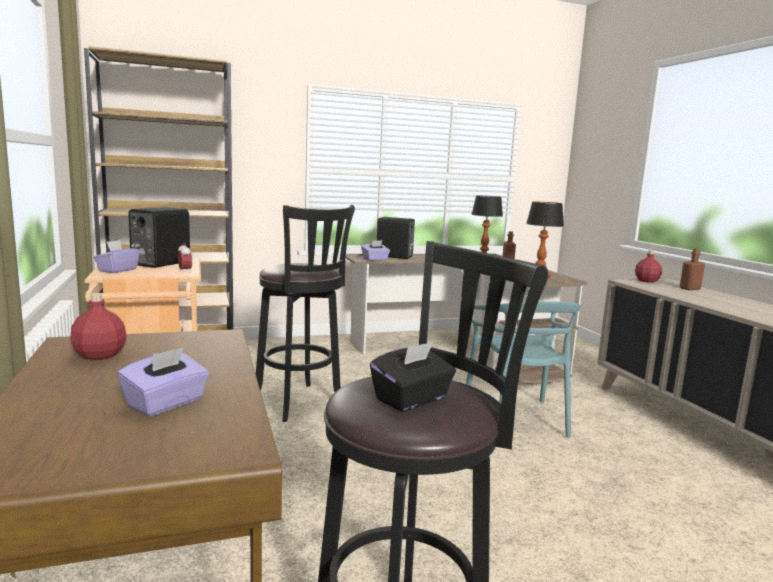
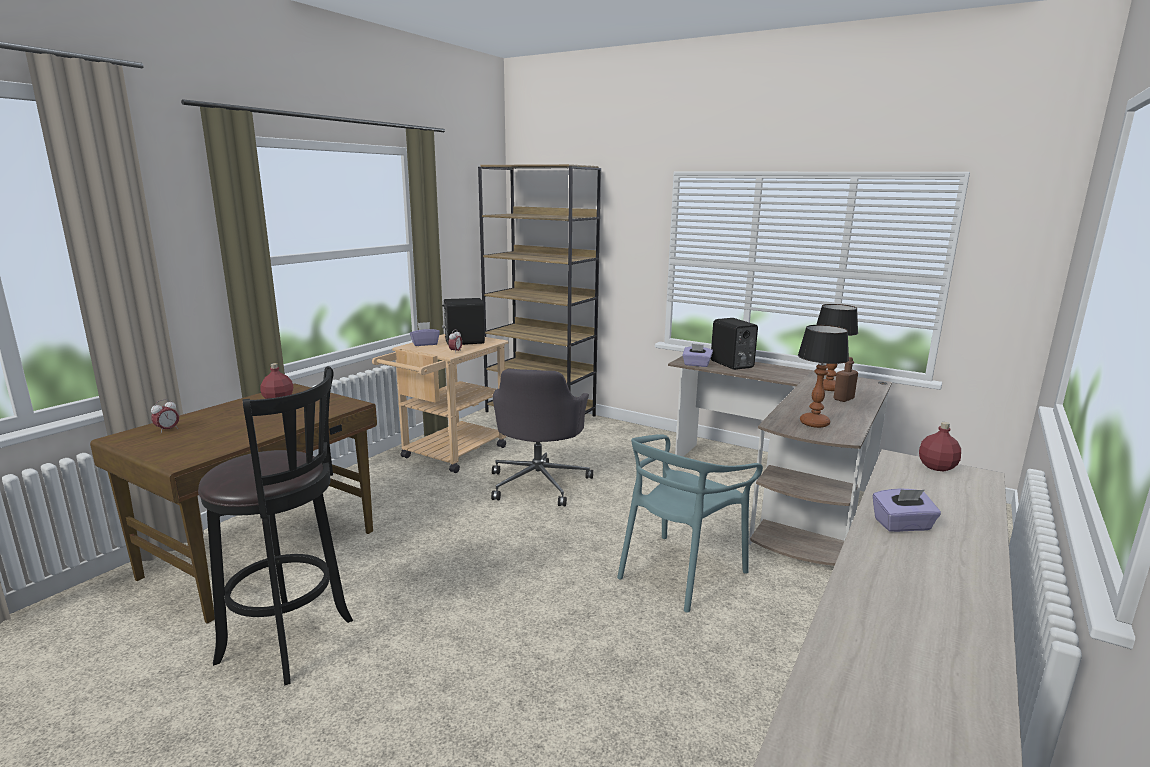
camera: 50 degrees right, 5 degrees up
(45, 435) = (167, 430): none -> alarm clock
(166, 403) = (224, 432): purple tissue box -> purple tissue box (902, 525)
(300, 403) = (539, 483): black stool -> grey office chair
(412, 399) = (248, 467): black tissue box -> none
(690, 289) = (962, 495): brown bottle -> none

